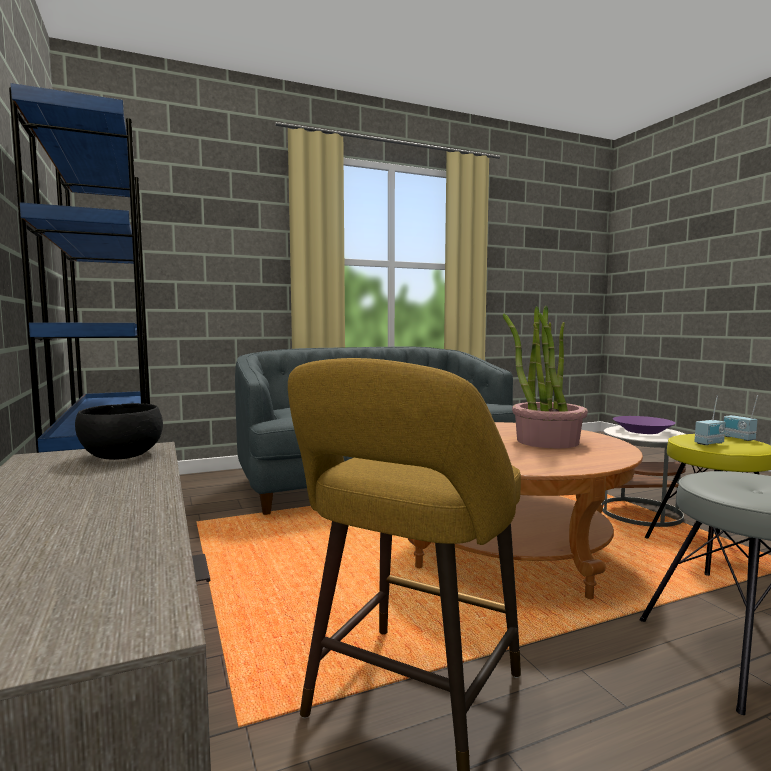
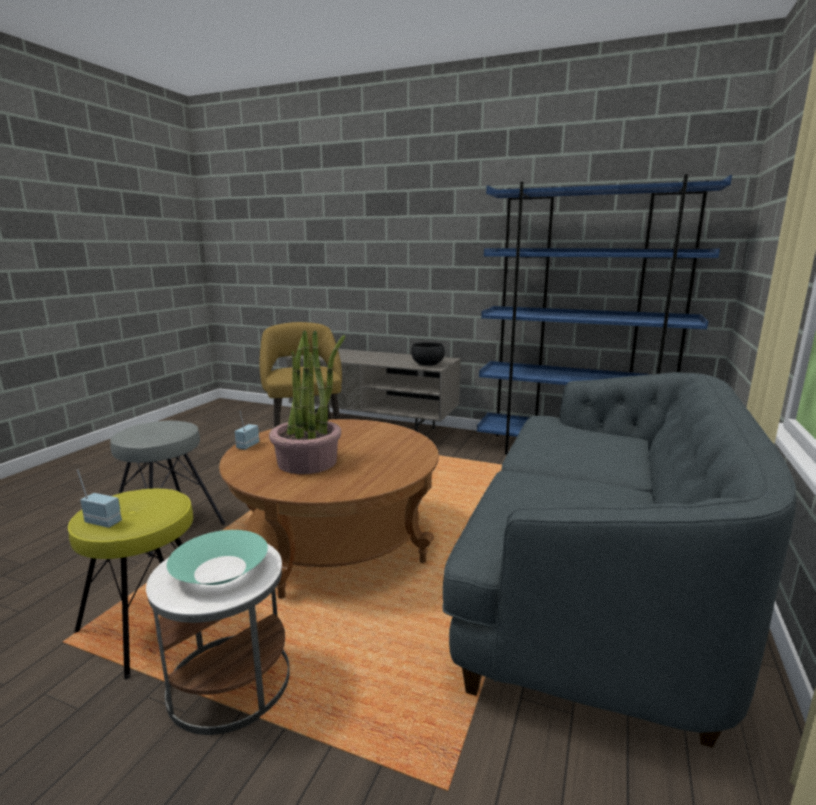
camera: 135 degrees right, 10 degrees up
(642, 431) = (220, 570): purple bowl -> turquoise bowl
(710, 443) = (148, 496): radio -> radio (247, 445)

